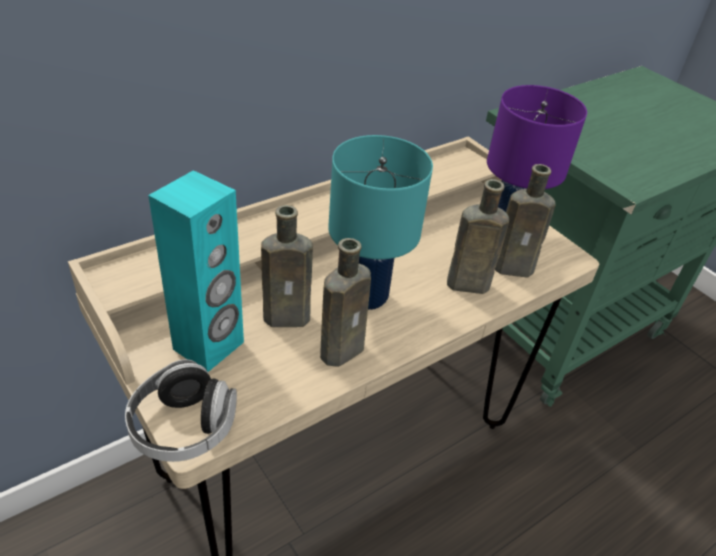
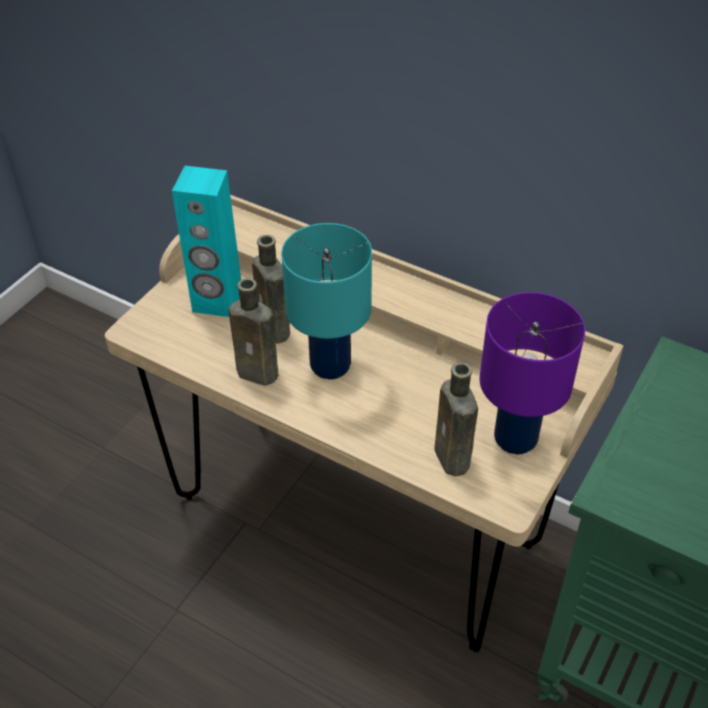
camera: 70 degrees right, 5 degrees up
(183, 427) = (139, 322): headphones -> none
(464, 284) = (397, 427): brown bottle -> none

